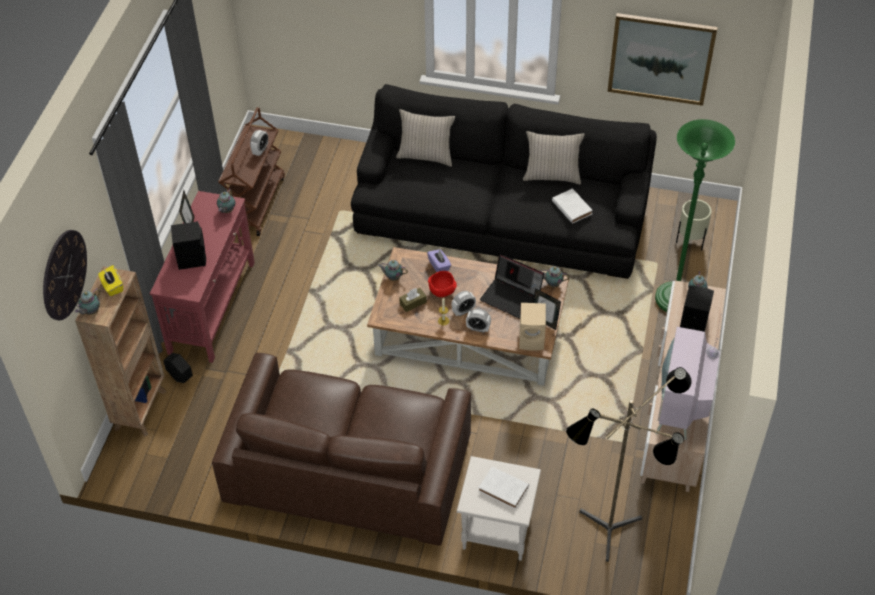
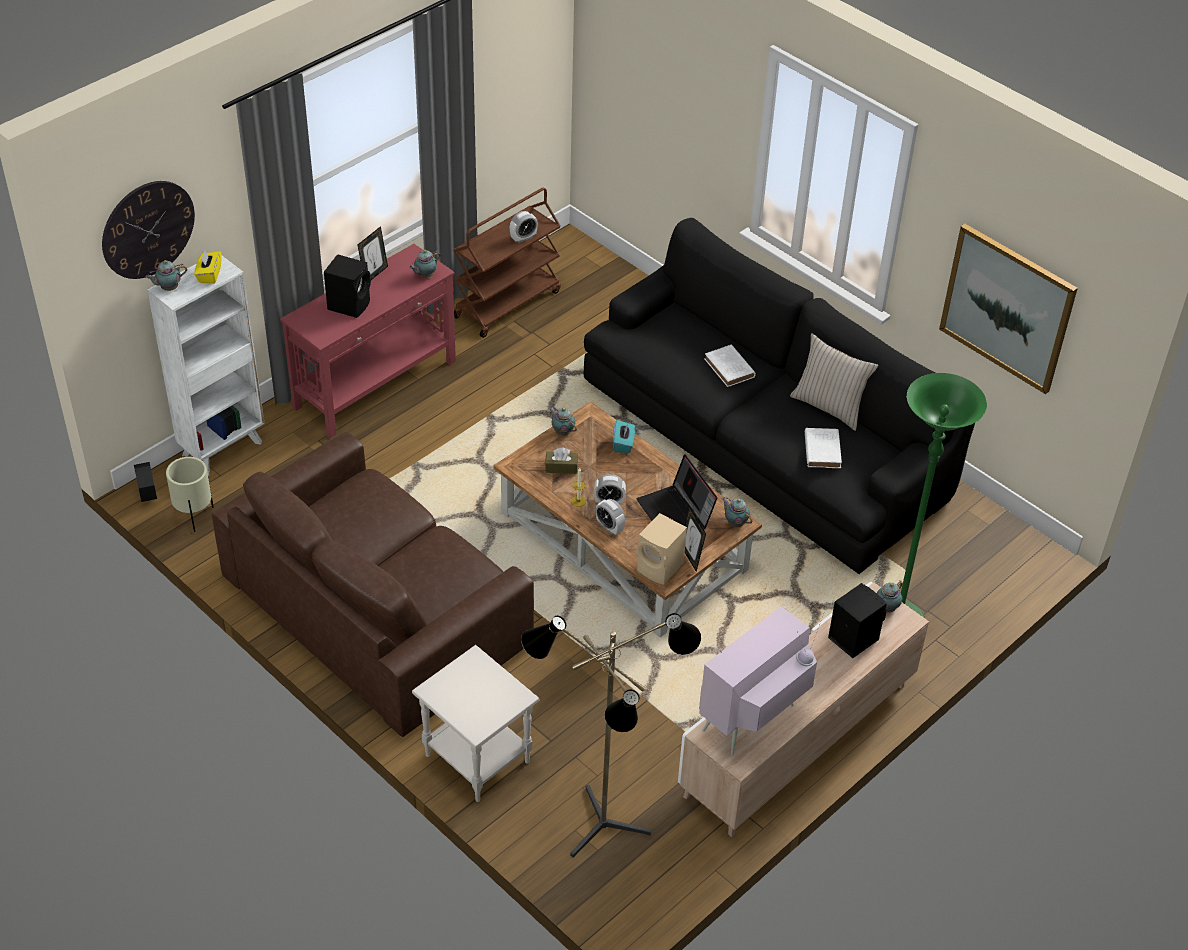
camera: 30 degrees right, 5 degrees down
(141, 409) = (223, 448): brown bookcase -> white bookcase
(180, 377) = (286, 437): black planter -> black planter (148, 496)
(425, 156) = (701, 322): beige pillow -> none
(439, 266) = (623, 444): purple tissue box -> turquoise tissue box
(443, 292) = (604, 471): red bowl -> none
(504, 489) = (481, 697): white book -> white book (730, 369)
(690, 242) = (973, 571): beige planter -> beige planter (194, 516)

